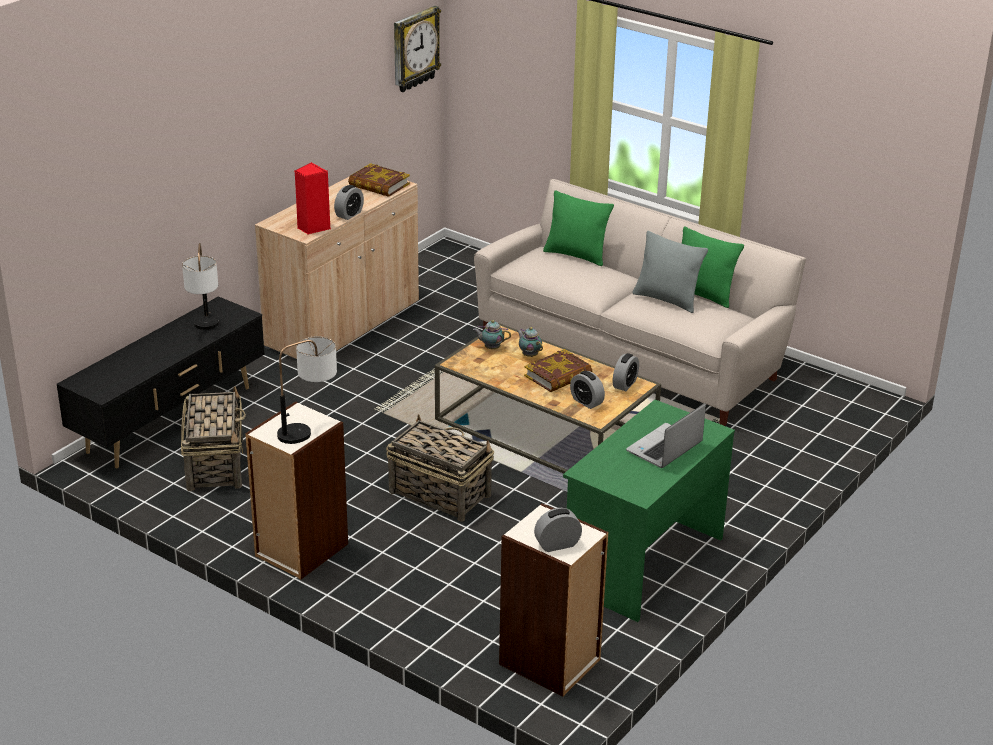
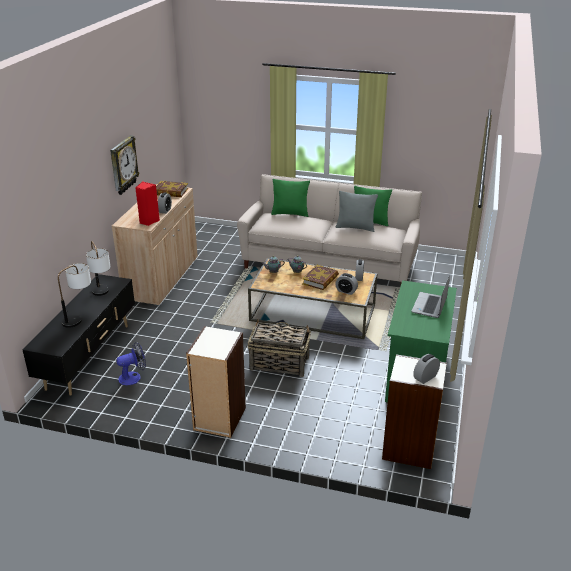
camera: 20 degrees left, 0 degrees up
(215, 463) = (133, 377): basket -> fan
(309, 430) = (225, 342): table lamp -> table lamp (79, 317)
(414, 49) = (169, 111): wall clock -> wall clock (123, 165)

